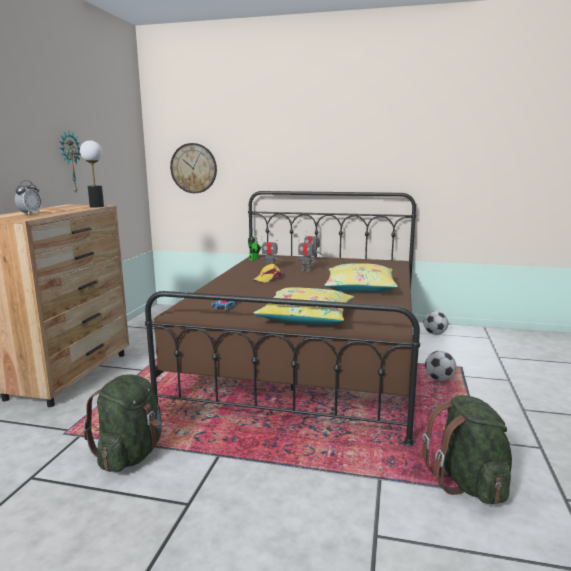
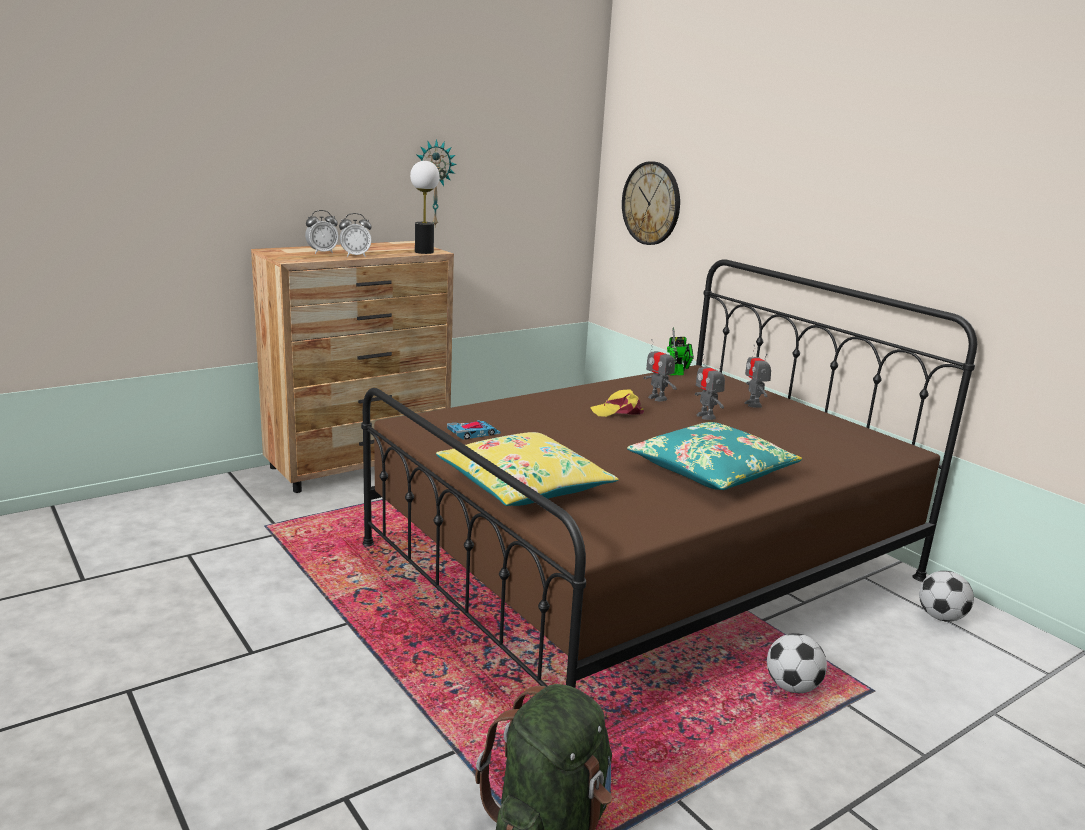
camera: 40 degrees right, 5 degrees up
(61, 212) = (355, 256): none -> alarm clock
(130, 455) = (282, 577): green backpack -> none
(360, 288) = (711, 471): yellow pillow -> turquoise pillow

